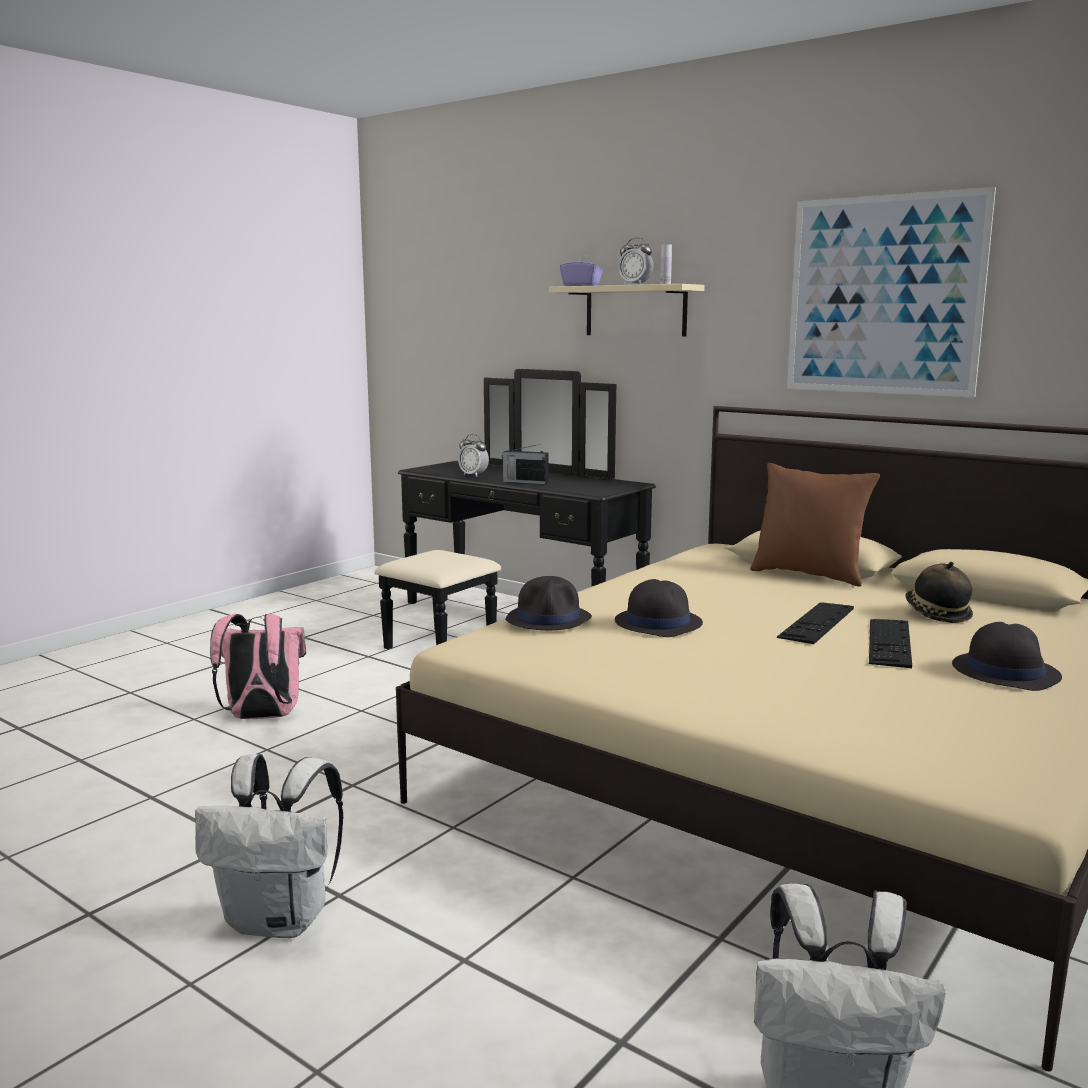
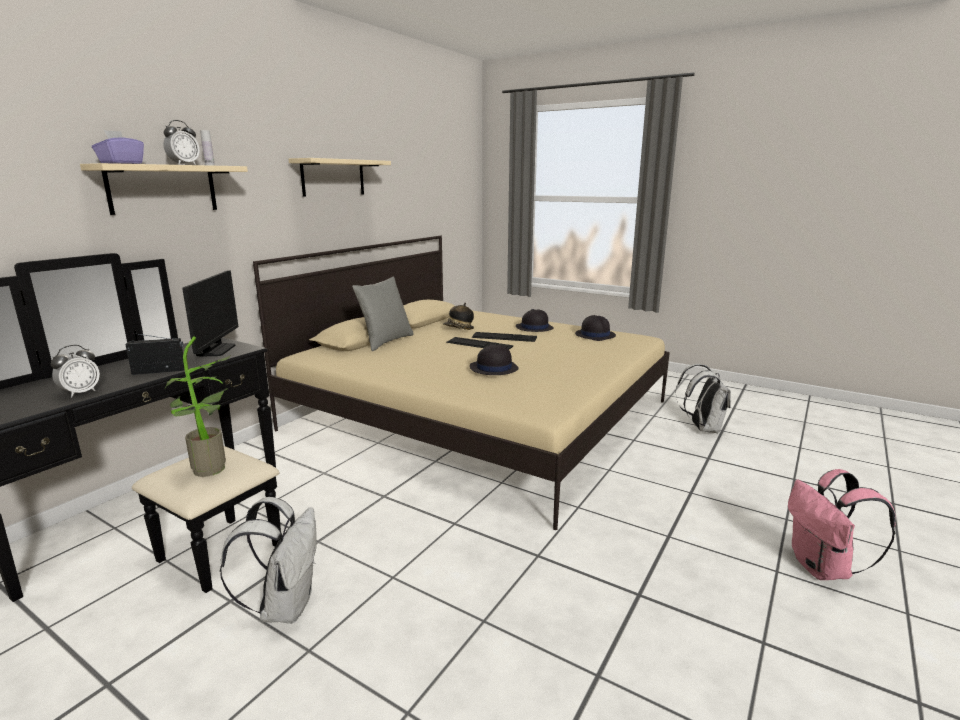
camera: 95 degrees left, 5 degrees up
(261, 717) = (406, 647): pink backpack -> pink backpack (823, 569)
(280, 920) = (704, 552): white backpack -> white backpack (285, 606)
(429, 559) = (211, 471): none -> potted plant
(524, 482) = (160, 371): radio -> radio turned 120 degrees counterclockwise
(549, 619) = (493, 391): black hat -> black hat (595, 335)
(592, 487) = (216, 350): none -> monitor
(809, 575) = (386, 342): brown pillow -> grey pillow
(883, 295) = (333, 177): picture -> beige shelf

